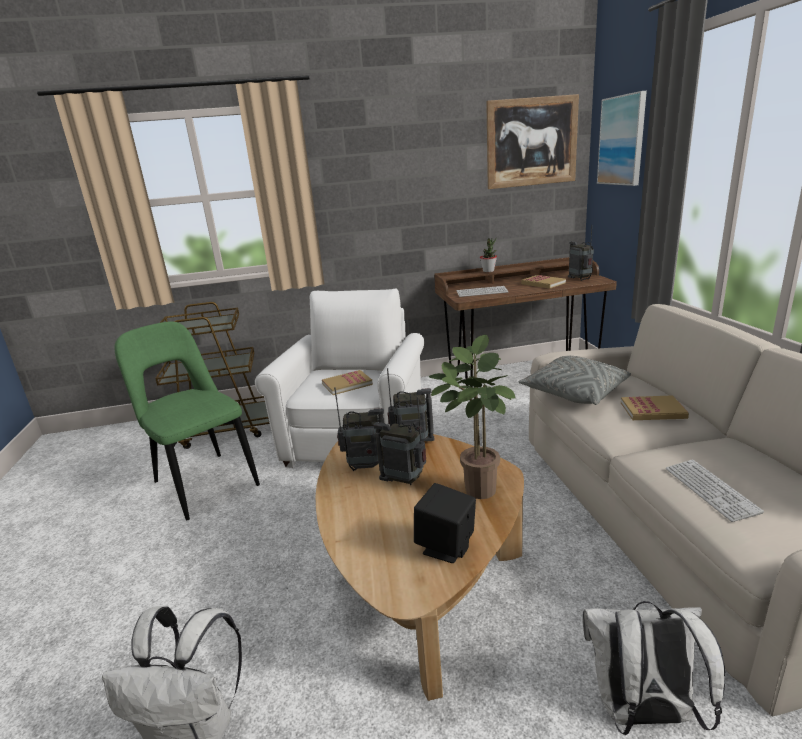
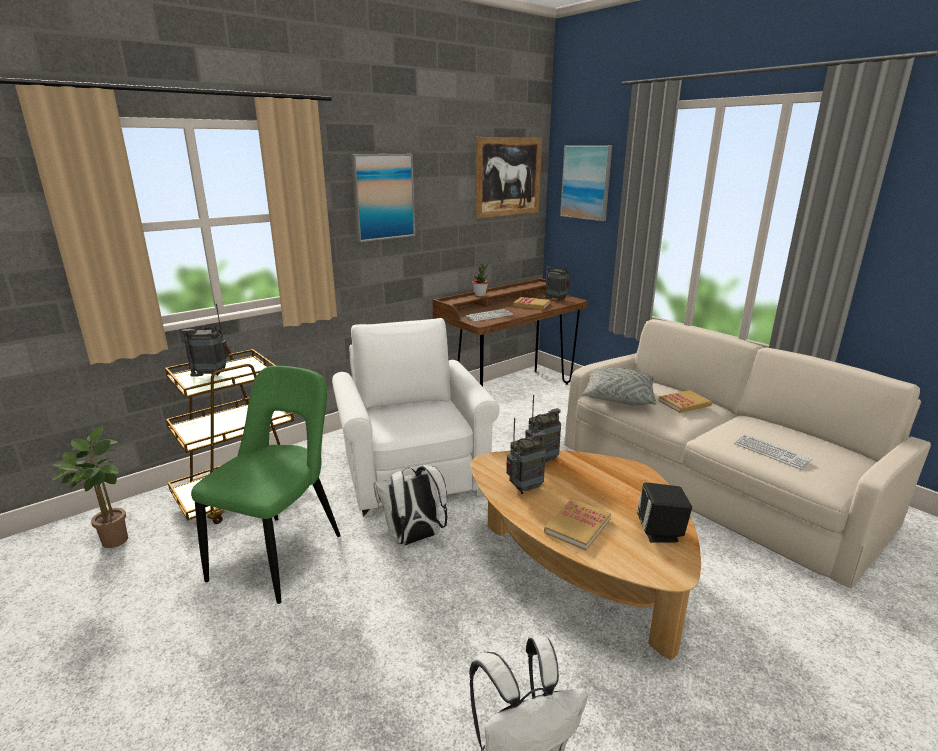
camera: 30 degrees left, 0 degrees up
(203, 482) = (281, 553): green chair -> green chair turned 90 degrees clockwise
(347, 384) = (420, 418): book -> book (577, 526)
(376, 170) = (383, 197): none -> picture
(404, 480) = (572, 492): radio -> radio (212, 374)
(476, 487) = (630, 484): potted plant -> potted plant (112, 539)
(641, 713) = (793, 613): white backpack -> white backpack (414, 539)

